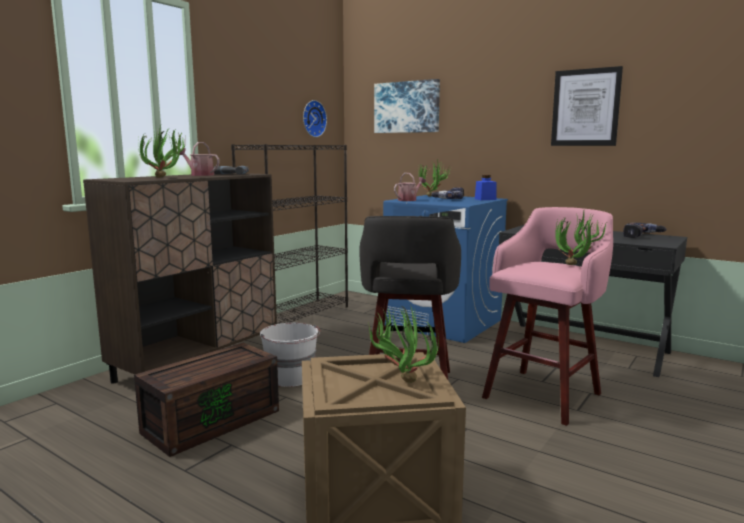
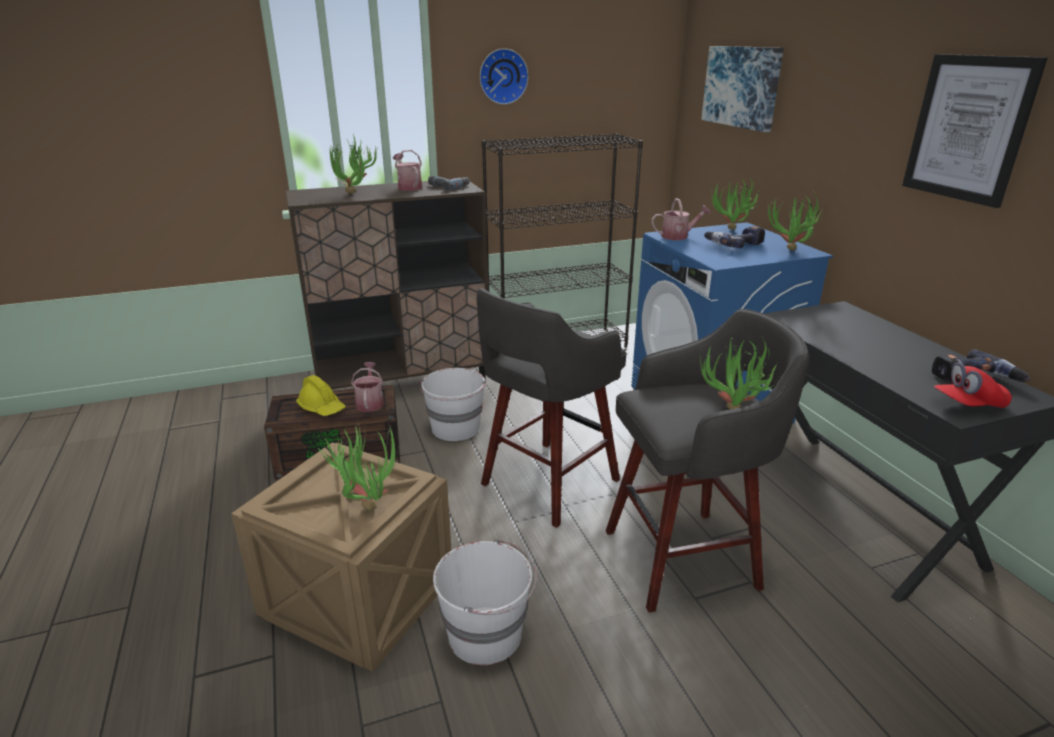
camera: 35 degrees right, 15 degrees up
(203, 369) = (322, 408): none -> yellow hard hat
(242, 355) = (370, 402): none -> watering can
(312, 119) = (618, 97): wall clock -> wall clock (502, 76)
(485, 199) = (790, 252): blue jar -> potted plant
(498, 476) = (487, 634): none -> white bucket
(544, 394) = (685, 558): pink stool -> grey stool
(660, 242) = (968, 405): none -> red cap

